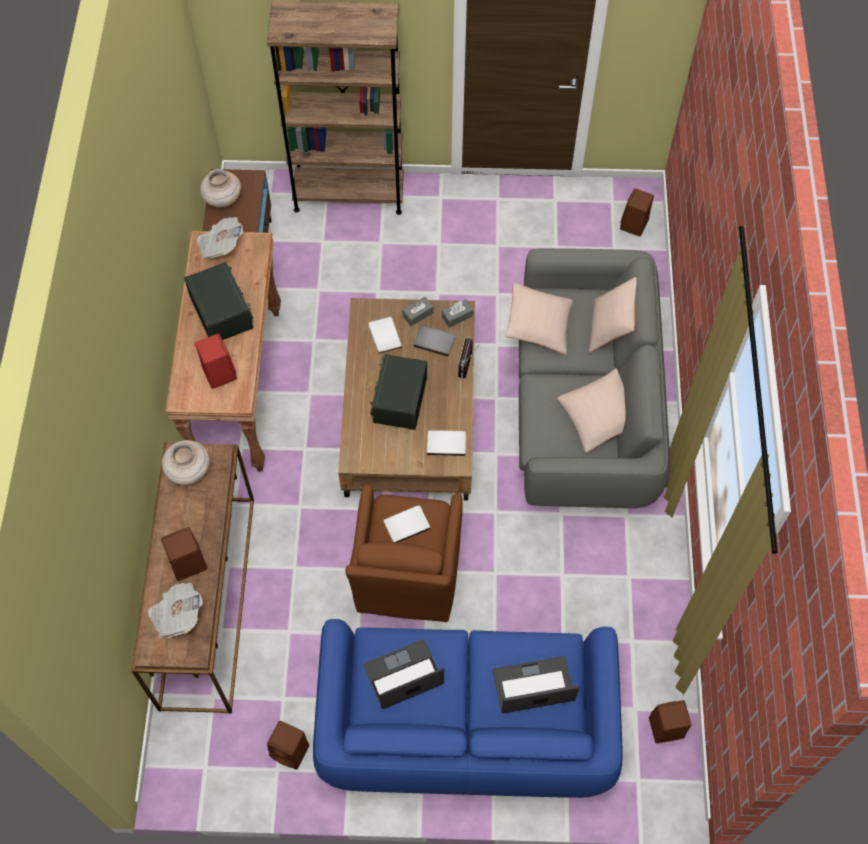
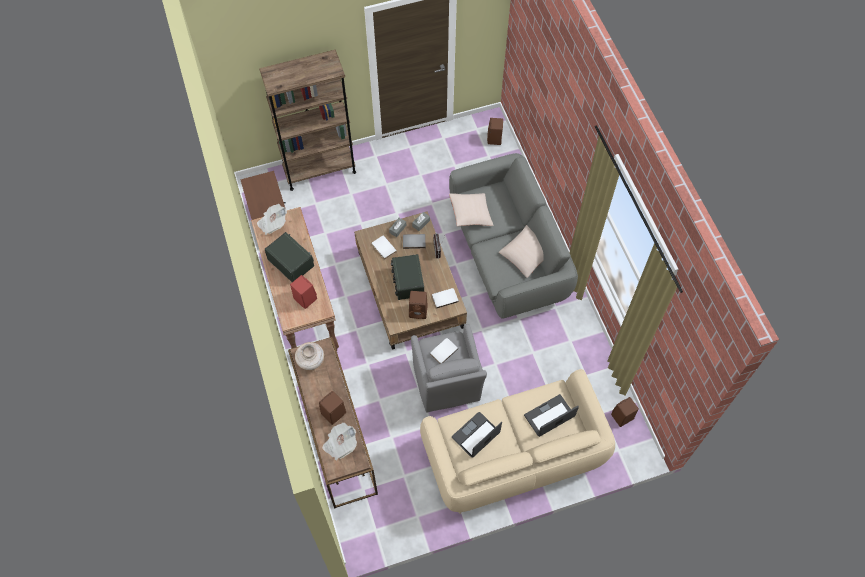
camera: 20 degrees left, 0 degrees up
(222, 199) = (255, 196): beige vase -> none
(291, 751) = (421, 503): brown speaker -> brown speaker (419, 311)
(406, 578) = (446, 383): brown armchair -> grey armchair
(466, 726) = (513, 454): blue sofa -> beige sofa
(610, 328) = (512, 203): beige pillow -> none

